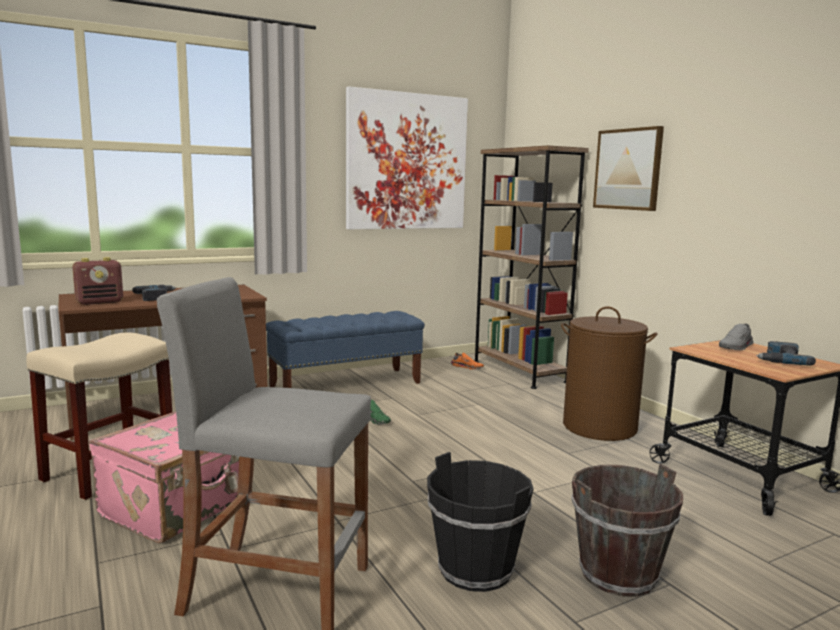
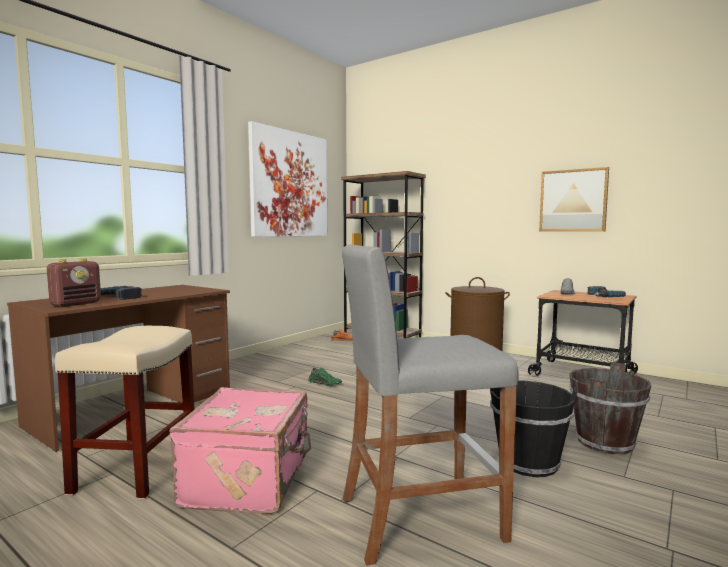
camera: 25 degrees left, 5 degrees down
(346, 384) = (269, 363): blue bench -> none
(628, 169) = (459, 187): picture -> picture (573, 200)

